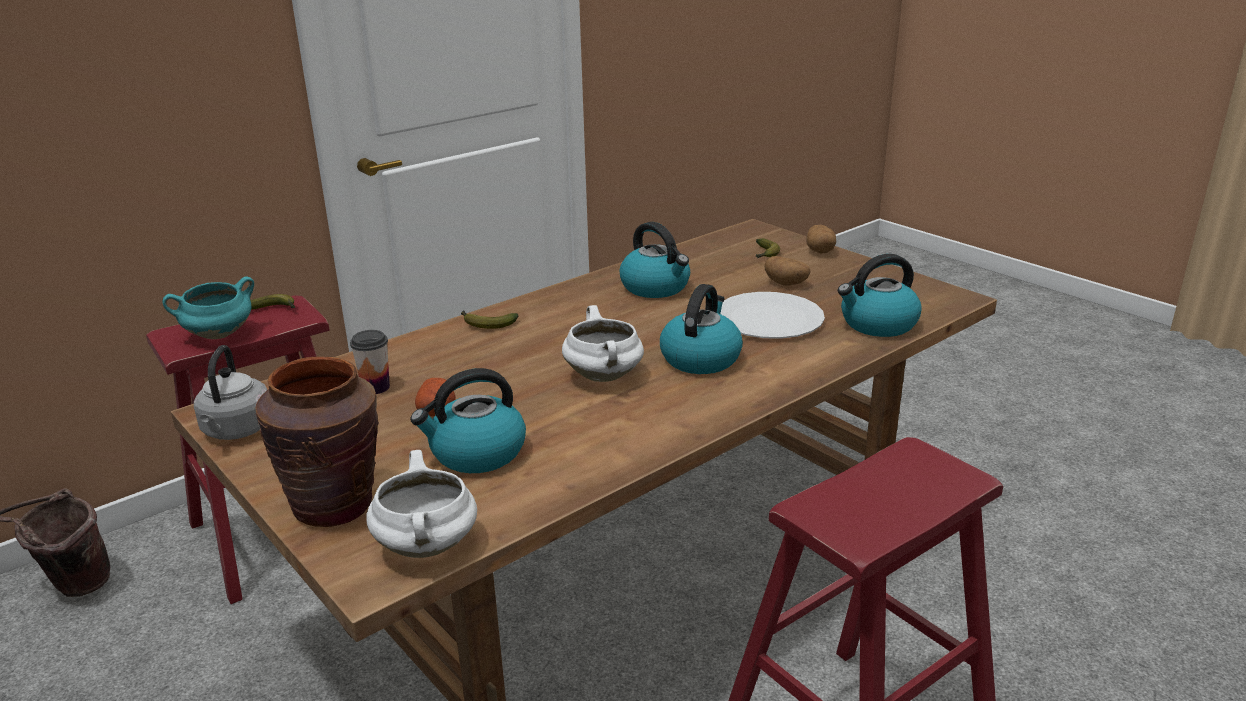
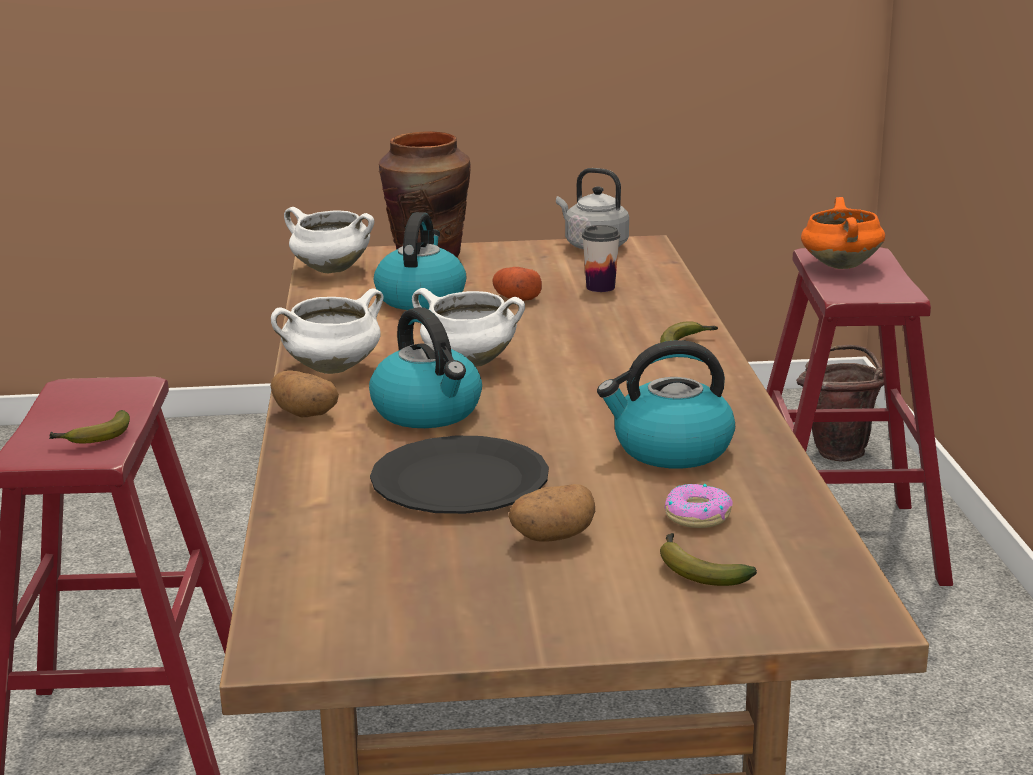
camera: 125 degrees right, 5 degrees down
(218, 335) = (839, 265): turquoise cooking pot -> orange cooking pot
(274, 309) = (886, 287): banana -> banana (93, 438)
(680, 419) = (332, 369): none -> white cooking pot
(718, 266) = (697, 515): none -> donut
(769, 319) = (459, 480): white plate -> black plate
(819, 251) = (651, 628): potato -> potato (307, 414)
(877, 324) = (323, 540): kettle -> none

